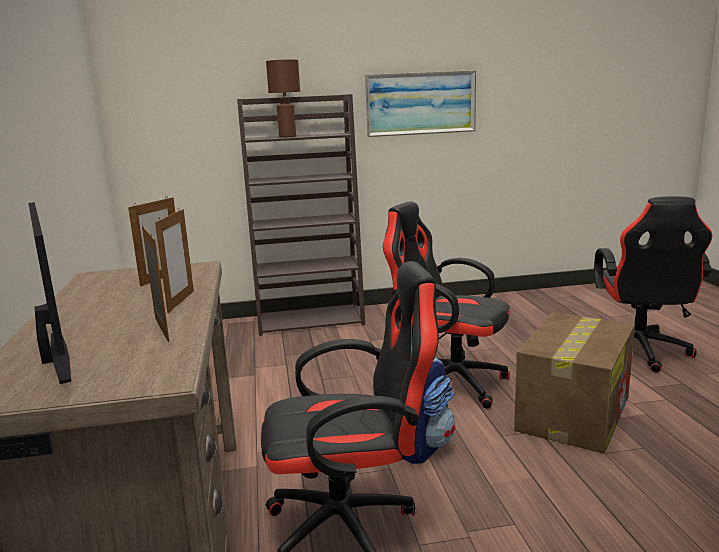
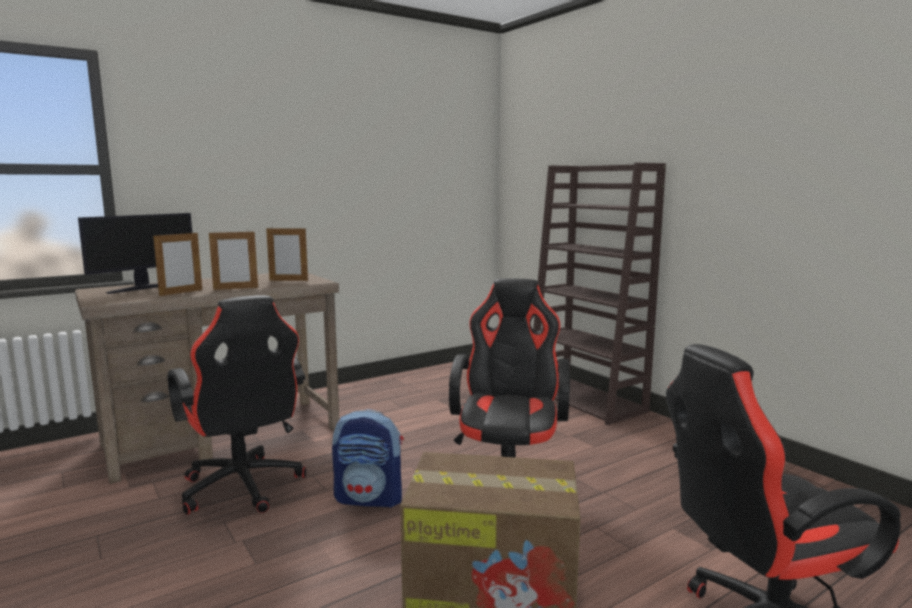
camera: 65 degrees right, 5 degrees down
(287, 137) = (588, 205): brown table lamp -> none
(420, 103) = (753, 177): picture -> none

